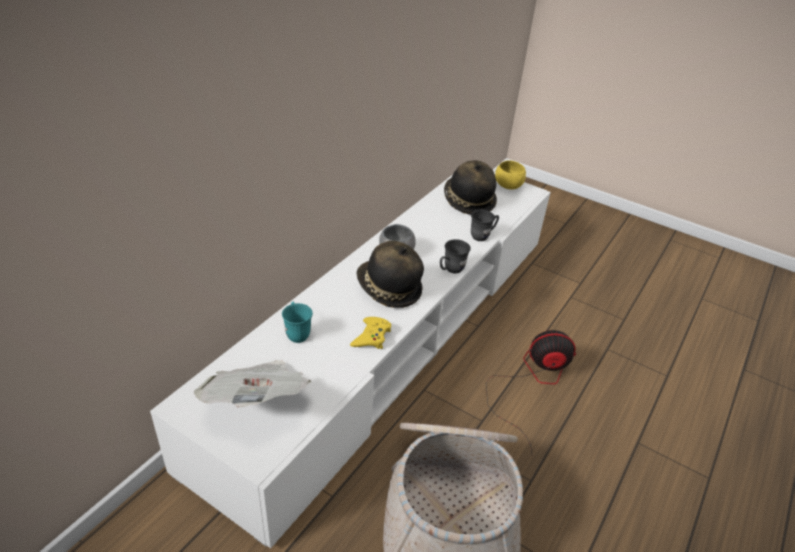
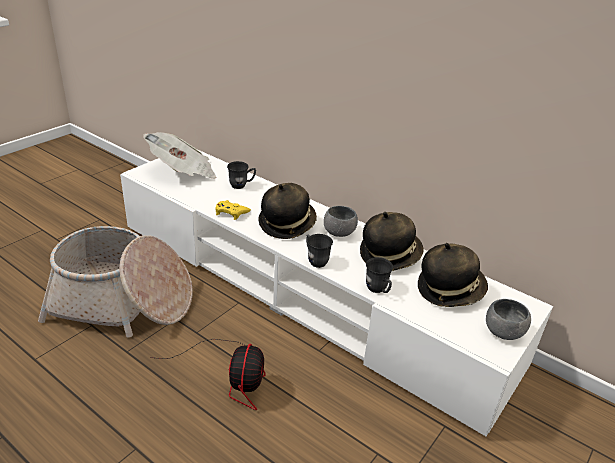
camera: 95 degrees right, 5 degrees down
(297, 332) = (242, 185): turquoise mug -> grey mug
(428, 226) = (389, 255): none -> hat
(508, 186) = (503, 332): yellow bowl -> grey bowl

